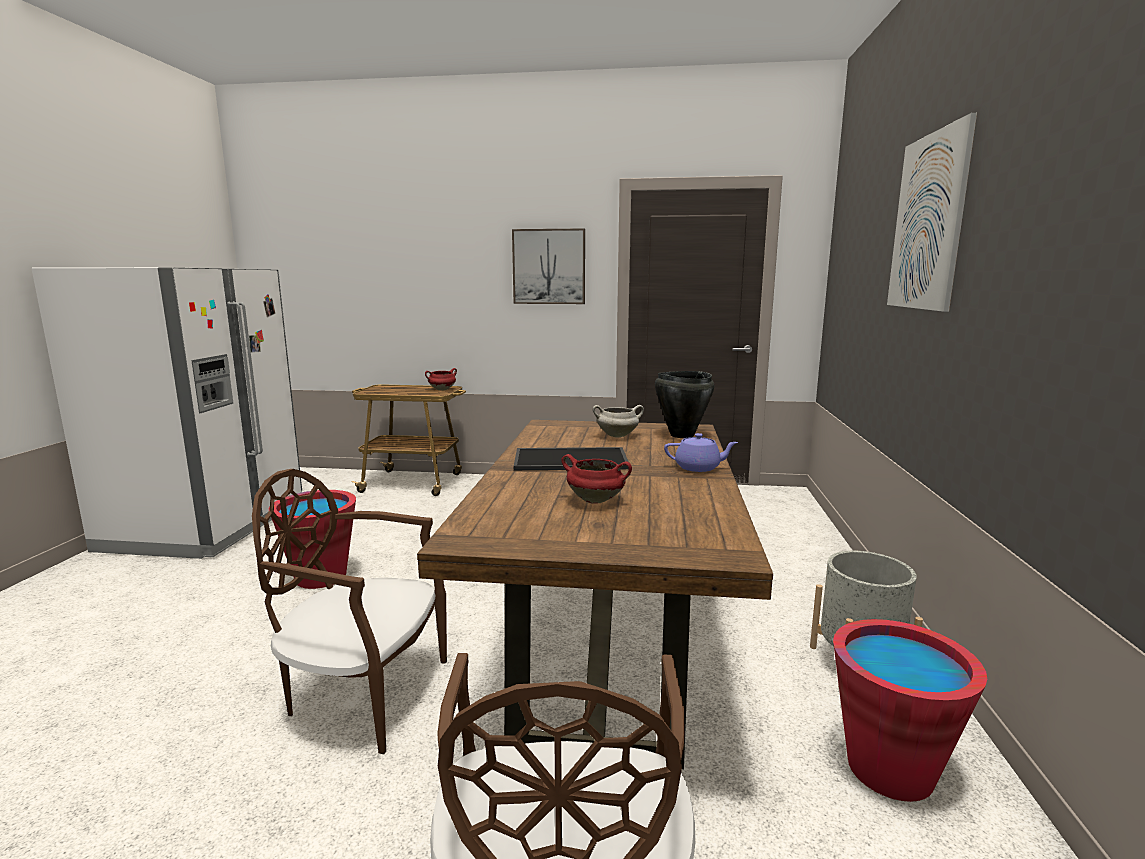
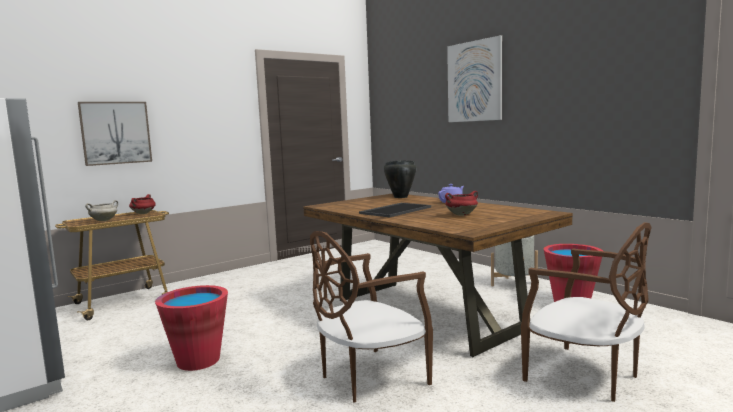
camera: 45 degrees left, 5 degrees down
(549, 267) = (212, 109): picture -> picture (116, 133)
(618, 435) = (375, 202): white cooking pot -> white cooking pot (104, 220)

